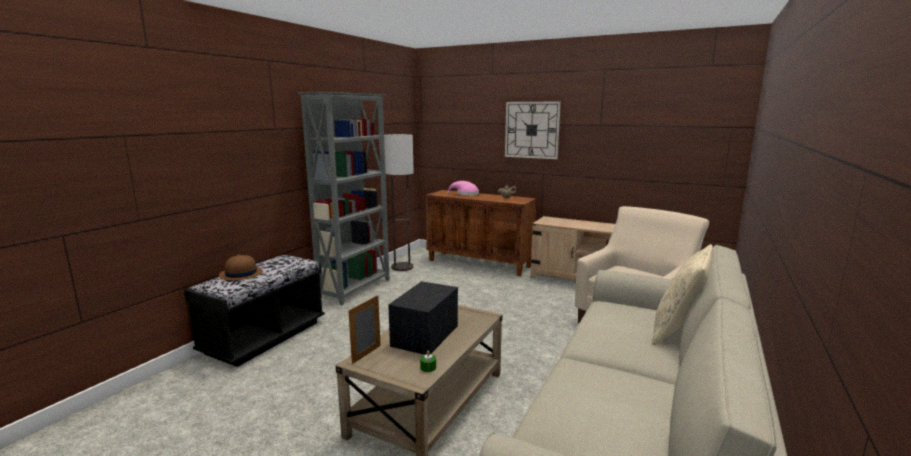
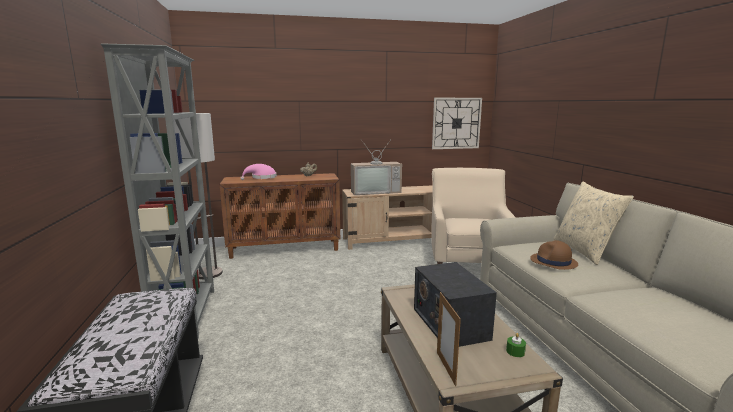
camera: 40 degrees left, 0 degrees up
(241, 274) = (108, 342): brown hat -> brown hat (553, 262)
(532, 130) = (323, 106): wall clock -> wall clock (456, 123)
(569, 223) = (375, 191): none -> television

